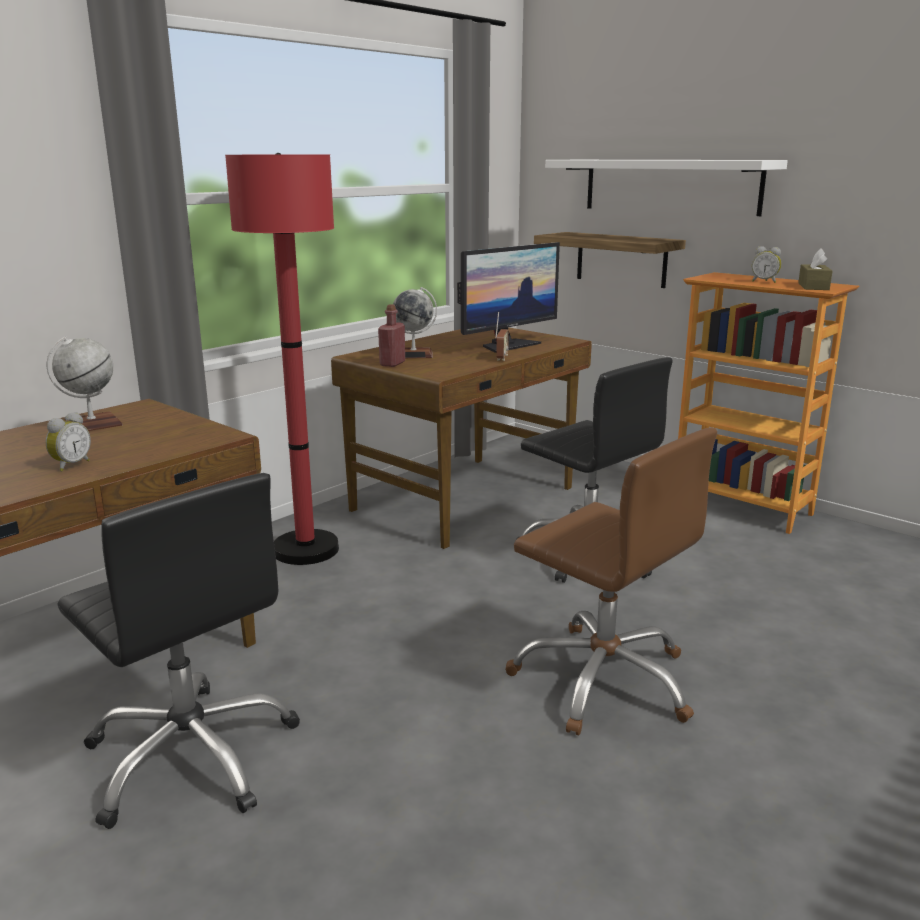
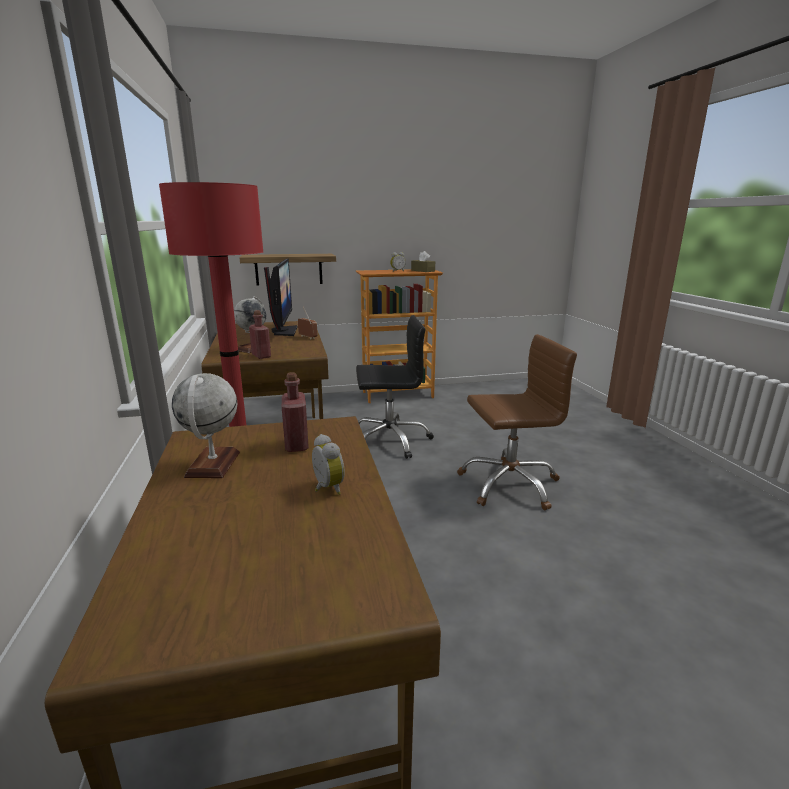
camera: 55 degrees left, 0 degrees up
(155, 435) = (296, 444): none -> red bottle
(192, 755) = (470, 658): black office chair -> none
(670, 186) = (317, 221): white shelf -> none

